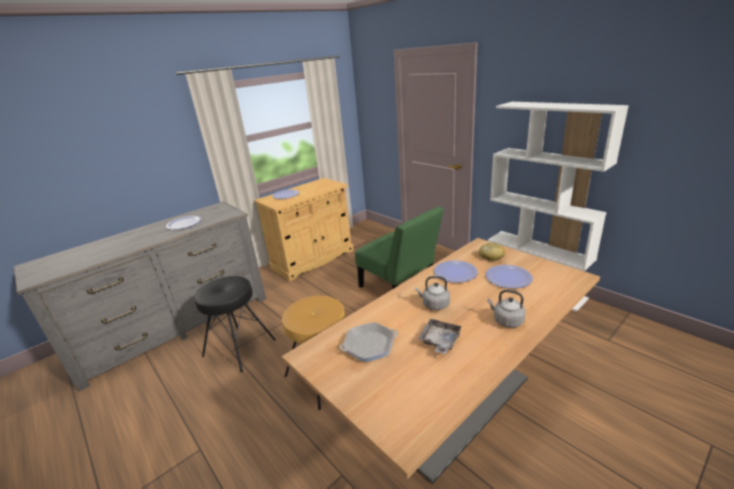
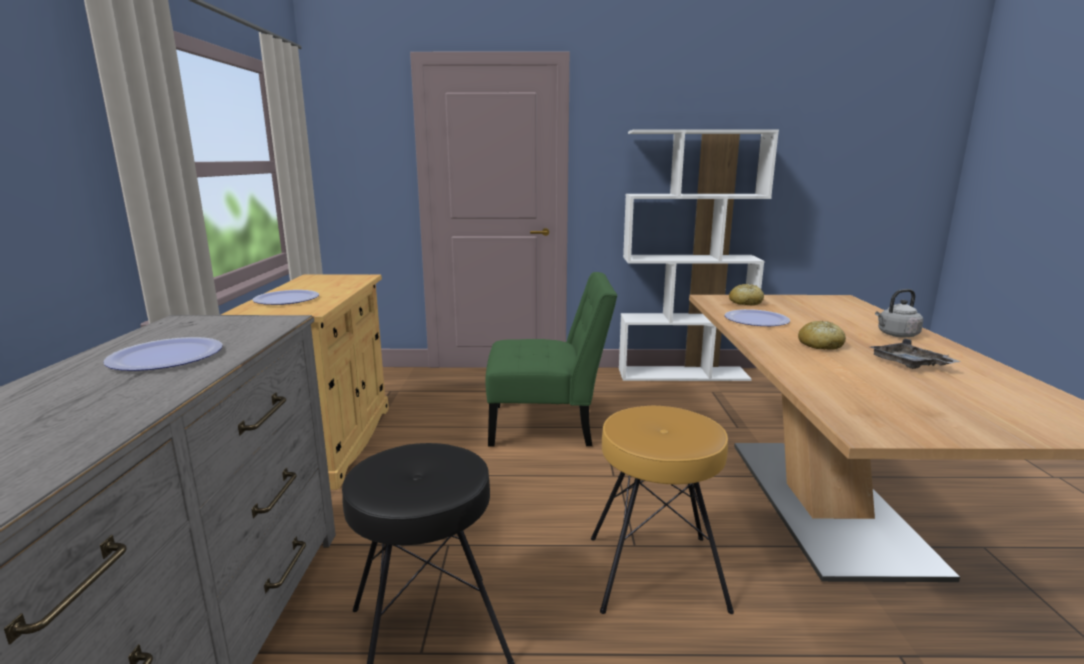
camera: 50 degrees left, 10 degrees down
(369, 345) = (882, 393): frying pan -> none
(434, 305) = (820, 345): grey kettle -> bread
(508, 277) = (804, 311): plate -> none

